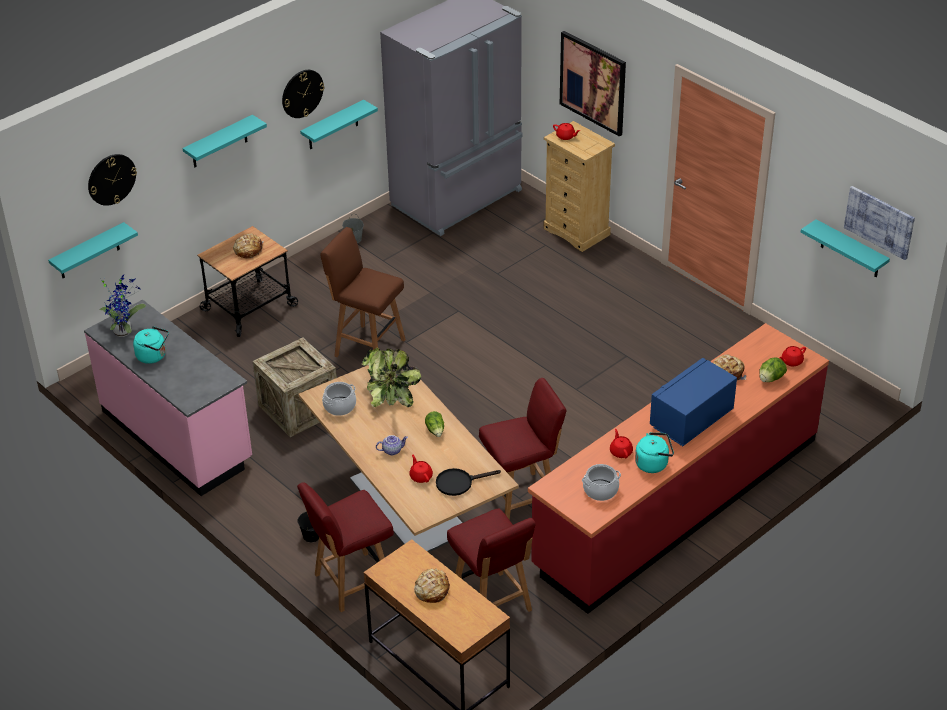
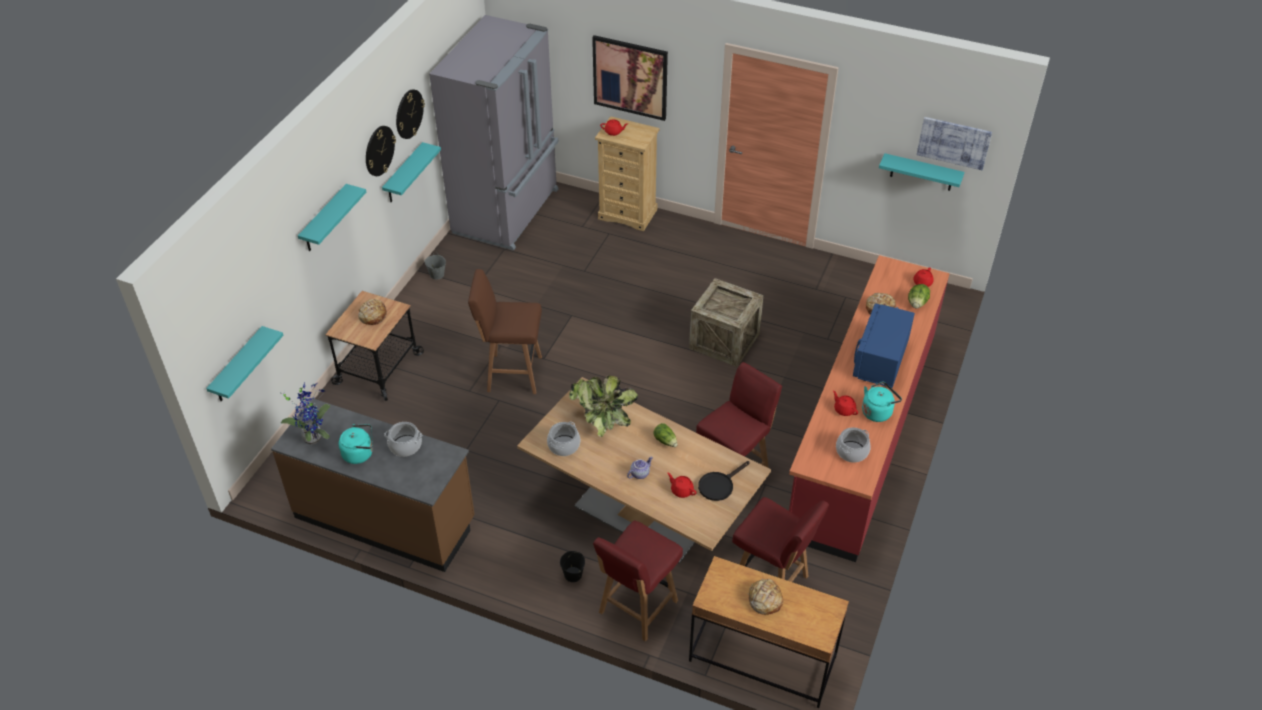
camera: 25 degrees left, 5 degrees up
(111, 179) = (246, 287): wall clock -> wall clock (409, 114)
(178, 436) = (386, 518): pink counter -> brown counter
(195, 361) = (405, 446): none -> cooking pot
(298, 408) = (485, 453): crate -> crate (724, 341)

